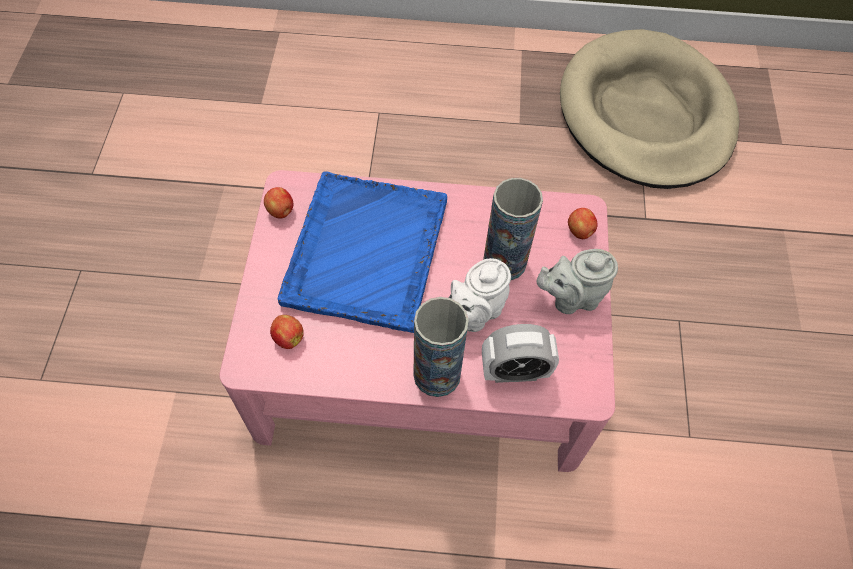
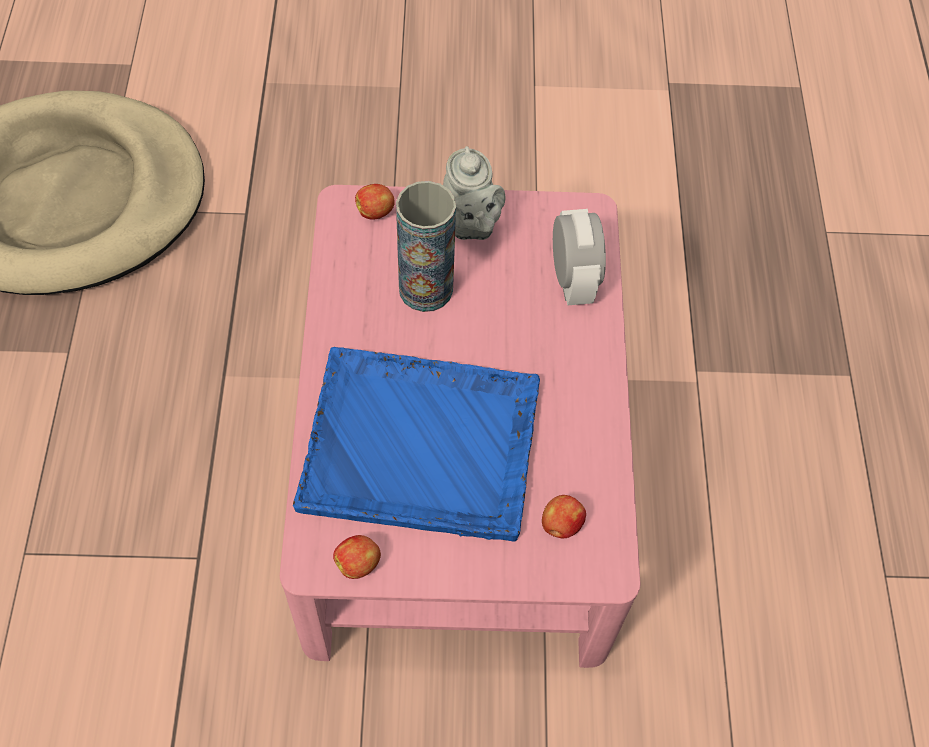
camera: 95 degrees left, 0 degrees up
(437, 374) = (587, 356): vase -> none
(474, 313) = (501, 320): white teapot -> none

